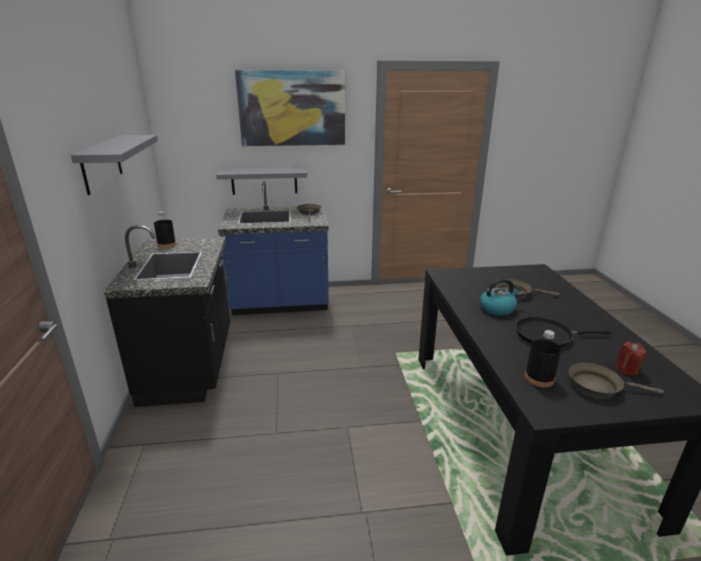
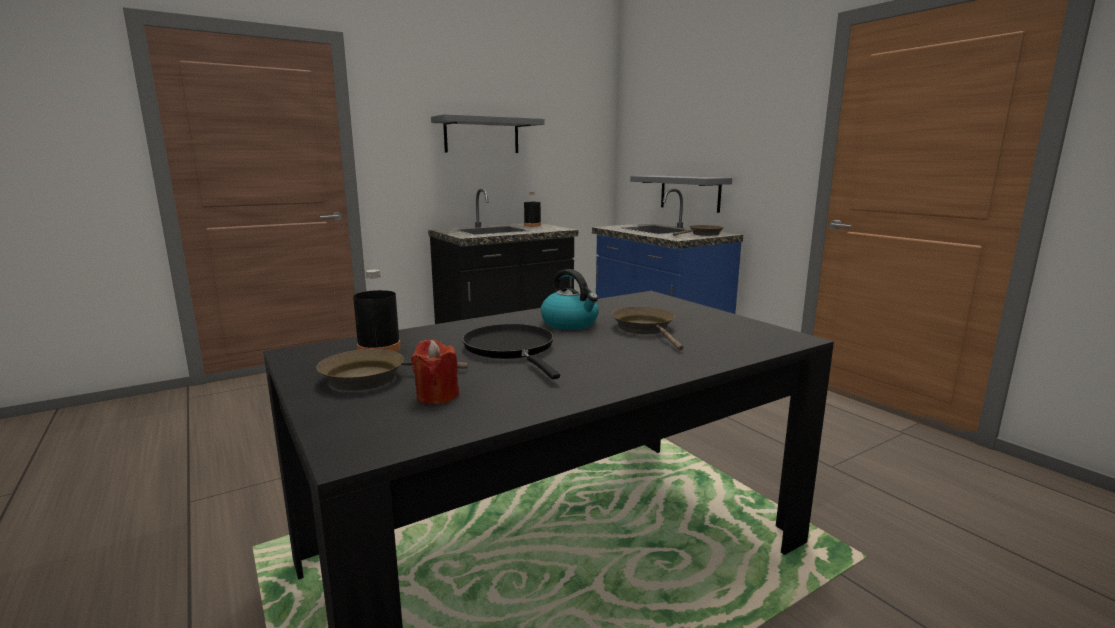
camera: 65 degrees right, 10 degrees down
(292, 108) = (726, 99): picture -> none
(598, 386) = (371, 378): brown frying pan -> brown frying pan turned 90 degrees counterclockwise

